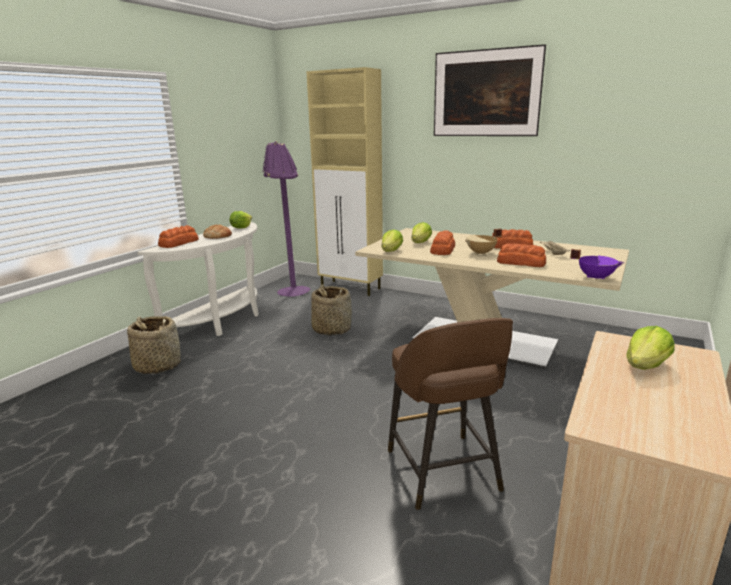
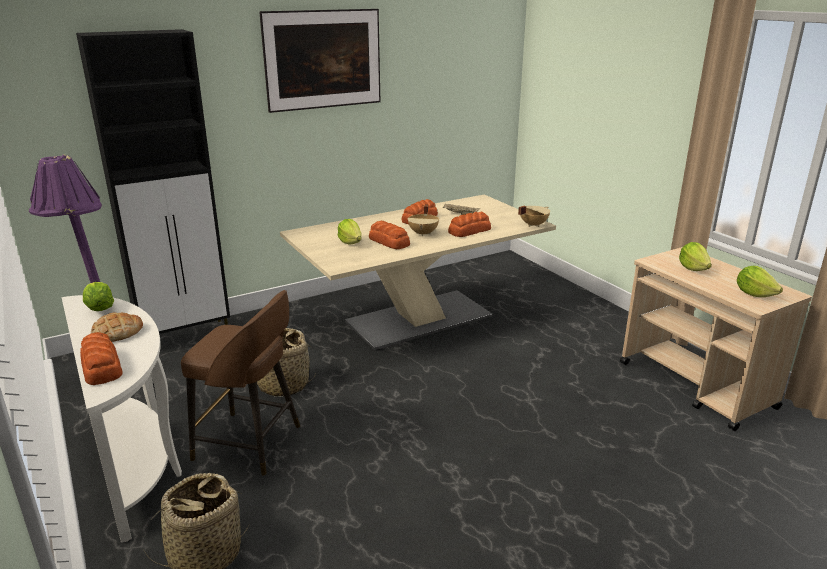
camera: 60 degrees left, 5 degrees up
(351, 288) = (186, 336): beige cabinet -> black cabinet
(391, 251) = (359, 261): lettuce -> lettuce (754, 294)
(443, 472) = (591, 415): brown stool -> brown stool (250, 443)
(595, 277) = (533, 224): purple cooking pot -> beige cooking pot

